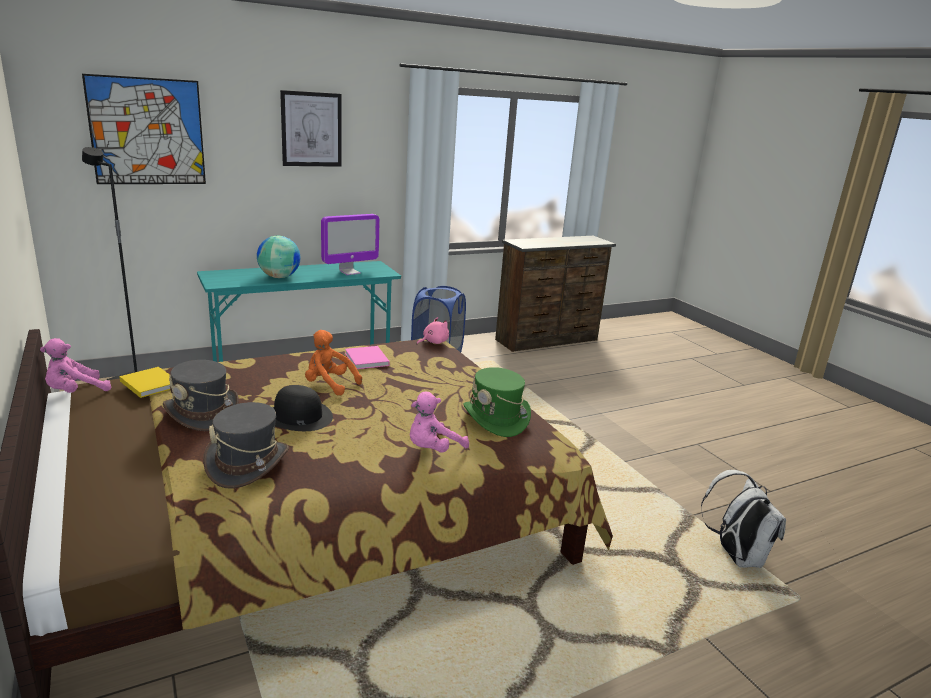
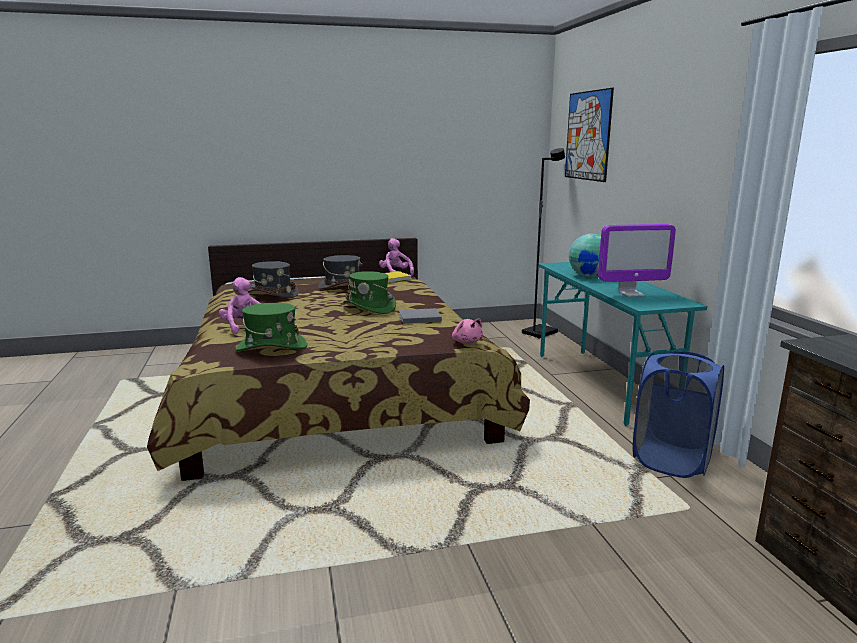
camera: 105 degrees right, 5 degrees down
(297, 417) = (322, 301): black hat -> none
(311, 129) = (673, 126): picture -> none
(329, 385) = (370, 308): orange plush toy -> green hat
(349, 272) = (631, 294): monitor -> monitor turned 75 degrees counterclockwise
(367, 360) = (418, 318): pink book -> grey book
(735, 556) = (80, 597): white backpack -> none

